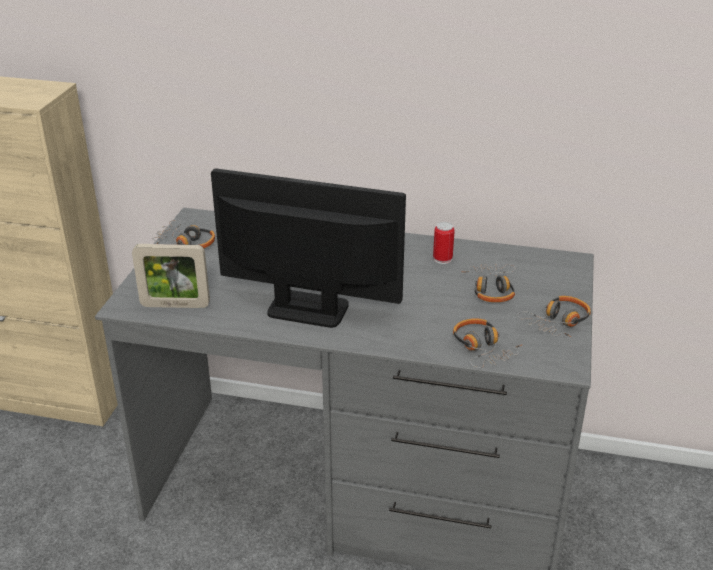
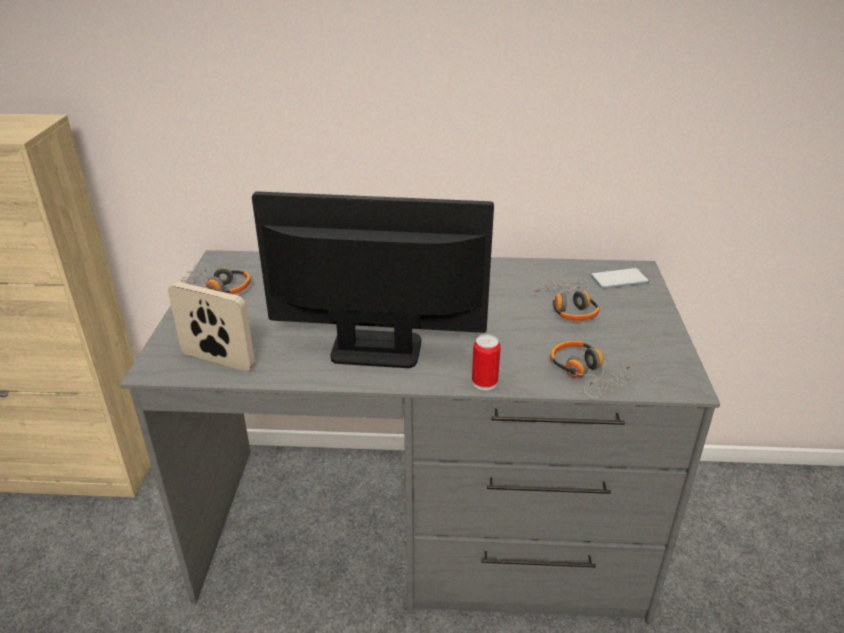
camera: 10 degrees left, 0 degrees up
(175, 305) = (218, 360): picture frame -> picture frame turned 150 degrees counterclockwise
(442, 259) = (505, 280): can -> can (484, 382)
(549, 268) = (619, 279): none -> phone
(557, 322) = (653, 336): headphones -> none

